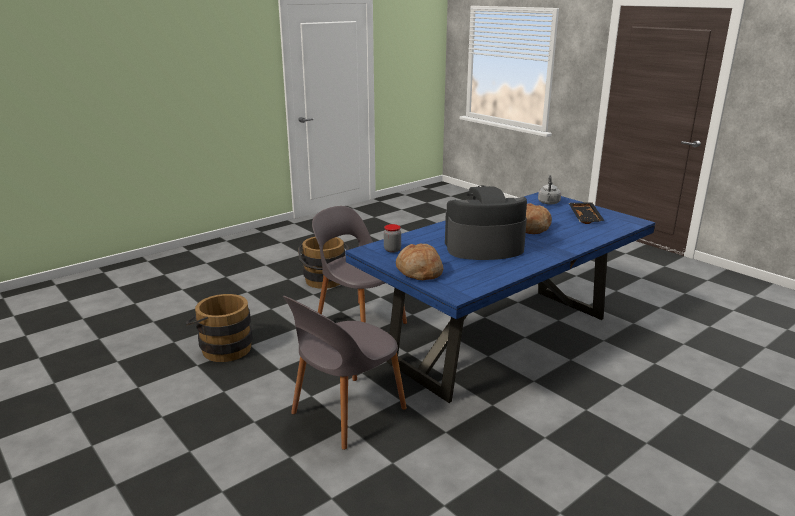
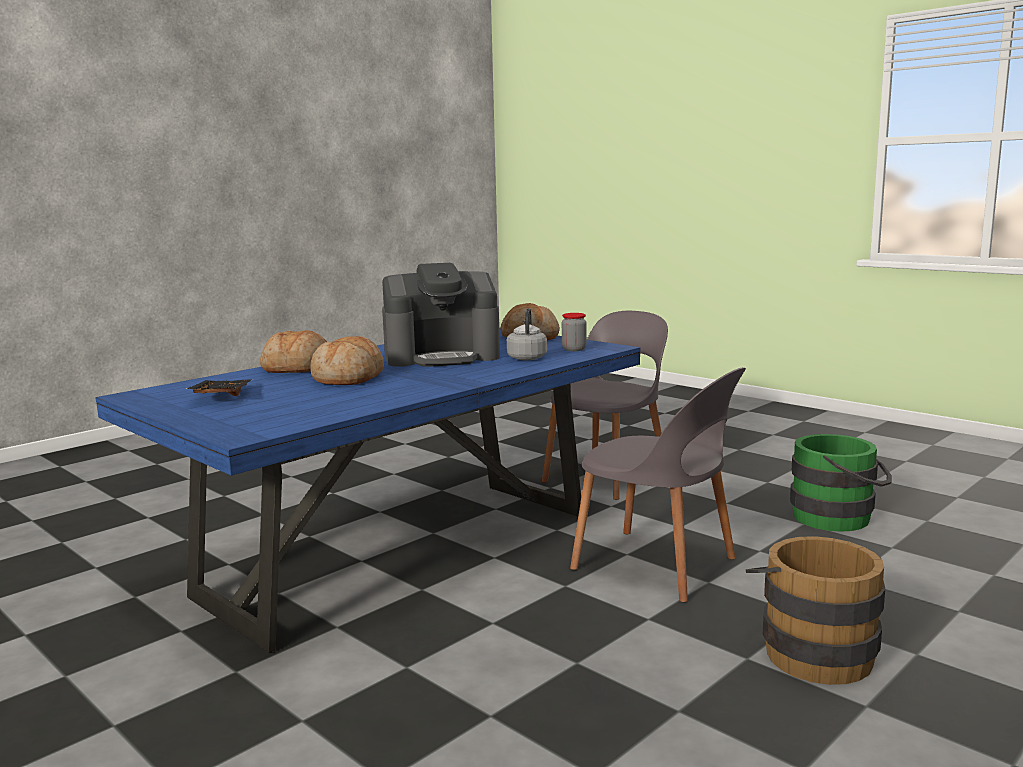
camera: 175 degrees right, 10 degrees down
(222, 348) = (839, 518): brown bucket -> green bucket
(548, 203) = (258, 418): grey kettle -> grey kettle (527, 358)
(571, 240) = (297, 369): none -> bread

